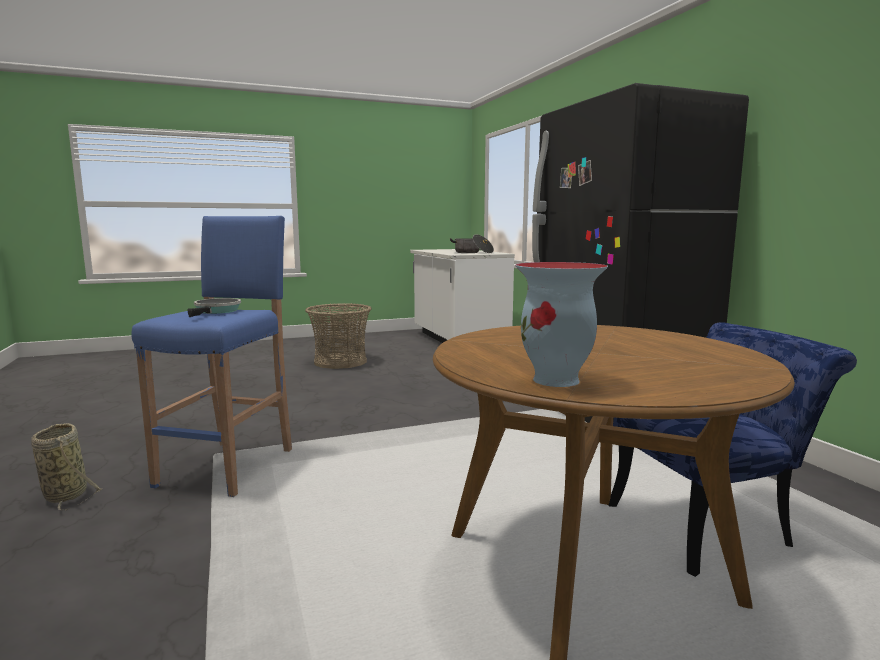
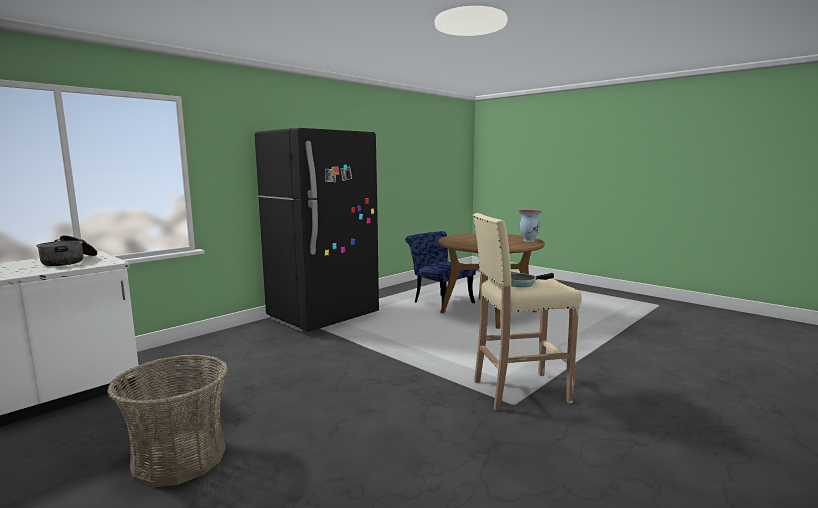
camera: 115 degrees left, 0 degrees up
(65, 494) = (623, 426): basket -> none
(229, 466) = (518, 392): blue stool -> beige stool

